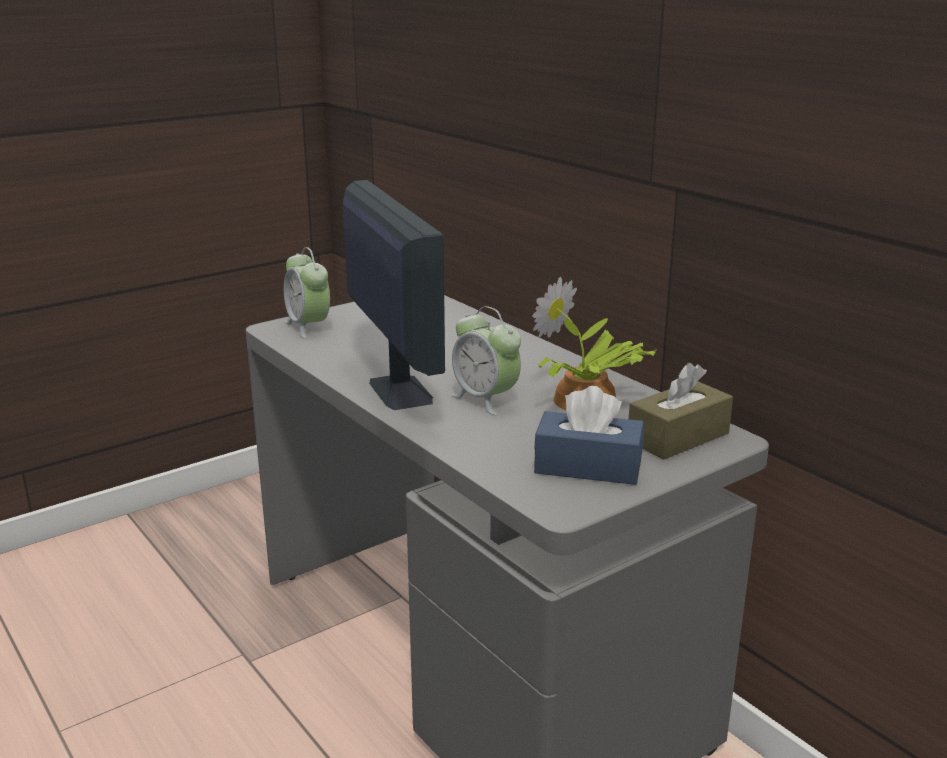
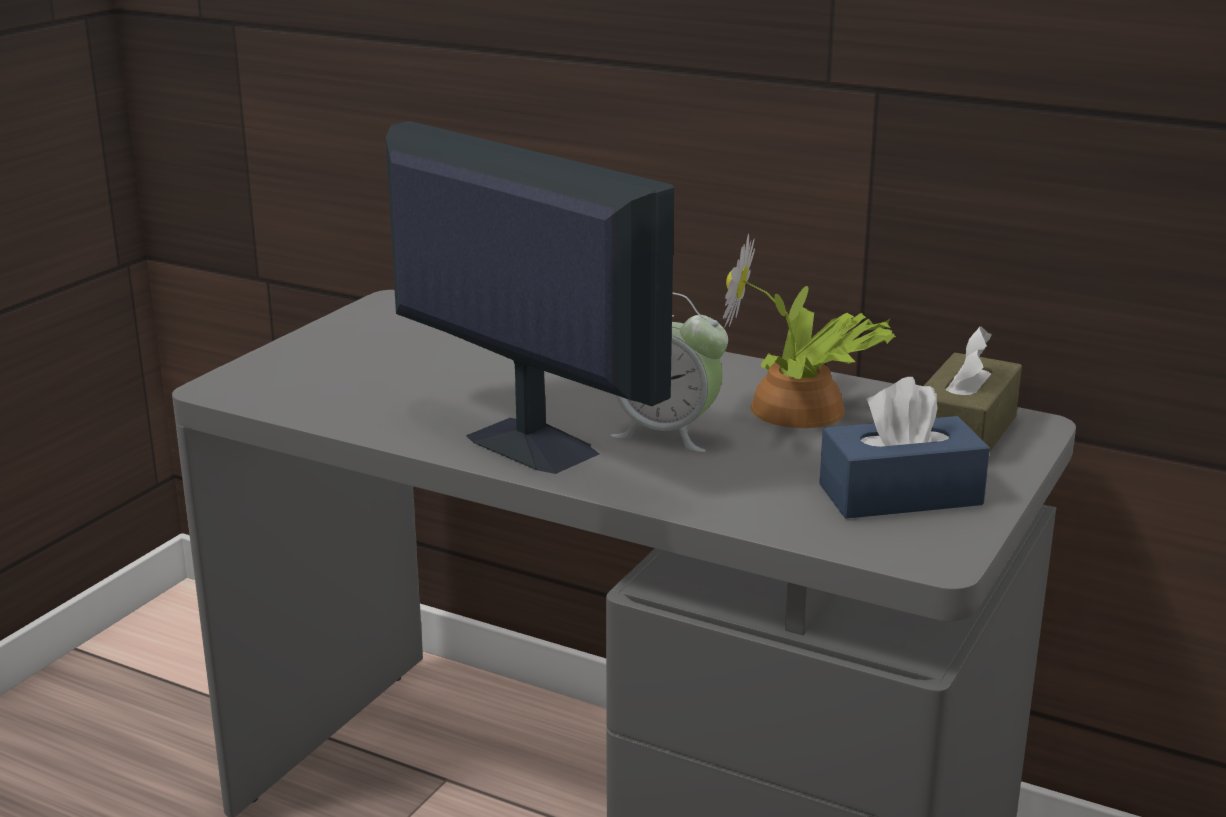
camera: 25 degrees left, 0 degrees up
(308, 327) = (277, 376): alarm clock -> none

